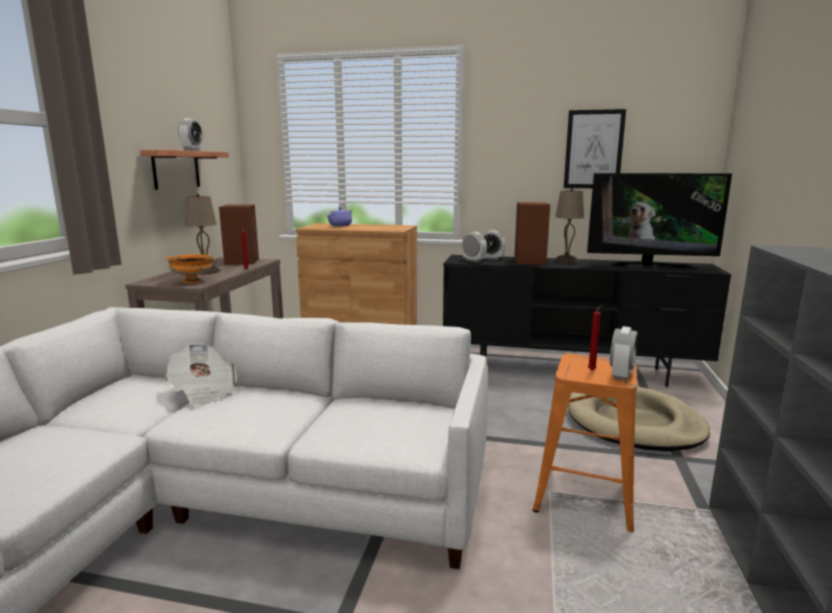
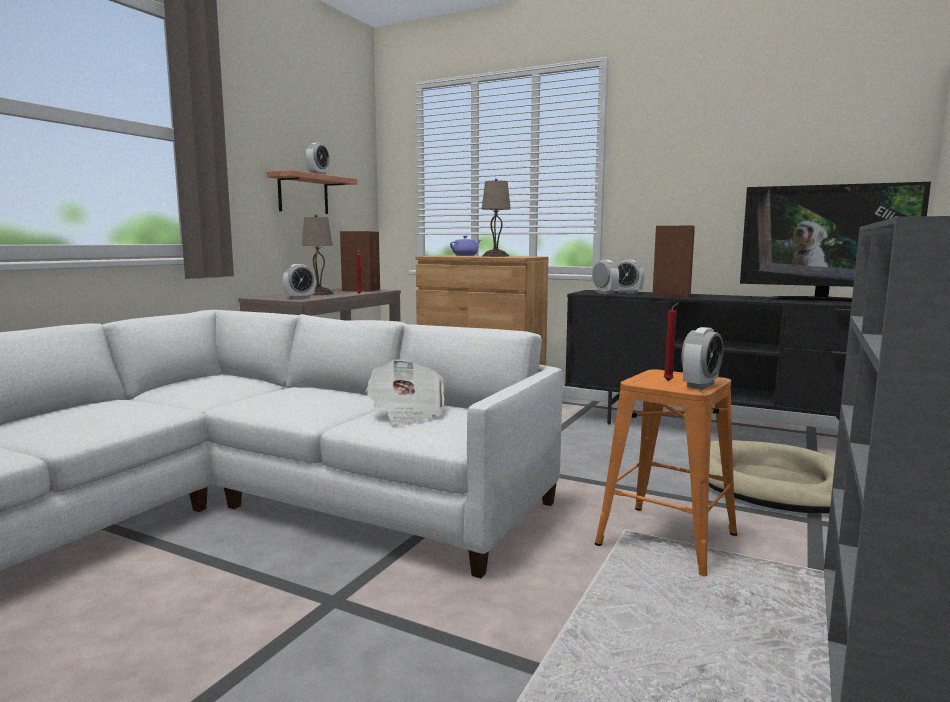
camera: 15 degrees right, 5 degrees down
(192, 281) = (299, 298): orange bowl -> alarm clock
(204, 391) = (274, 386): newspaper -> newspaper (406, 413)
(566, 261) = (717, 296): beige table lamp -> beige table lamp (495, 256)
(593, 149) = (759, 165): picture -> none

